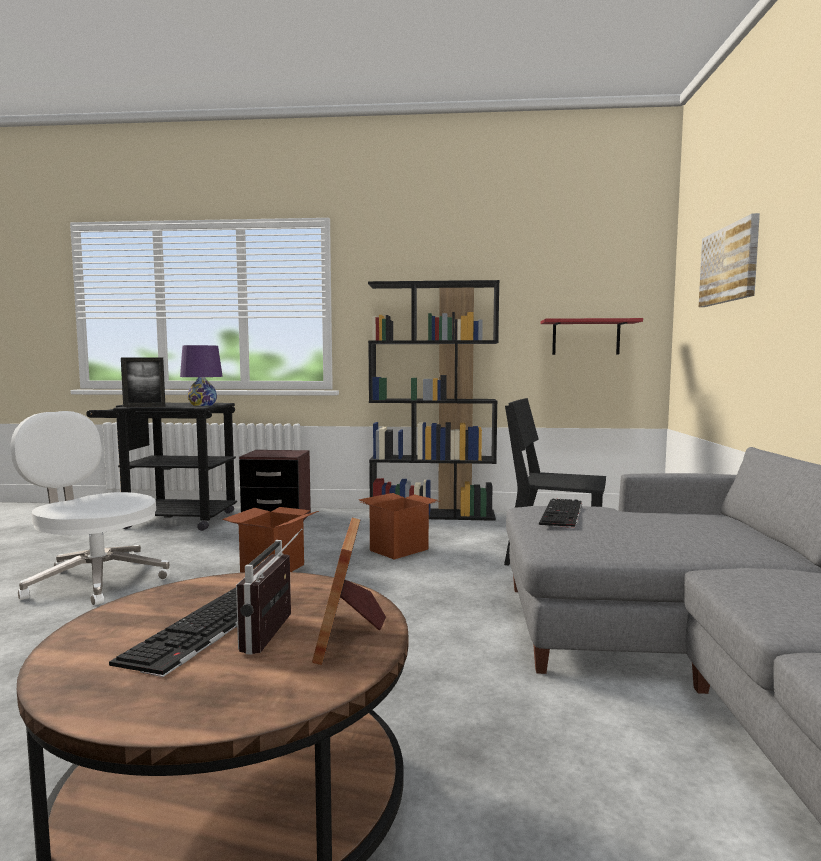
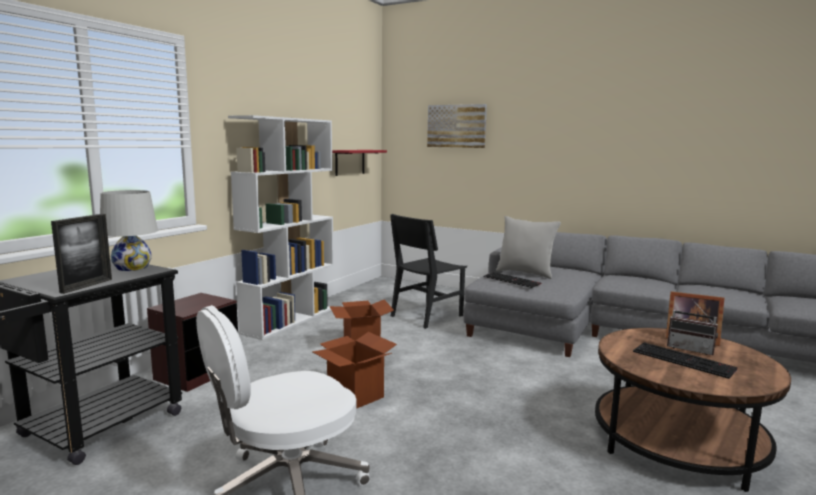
camera: 65 degrees left, 5 degrees up
(202, 405) = (132, 268): purple table lamp -> white table lamp
(433, 514) = (289, 320): black bookcase -> white bookcase
(633, 516) = (525, 273): none -> grey pillow

